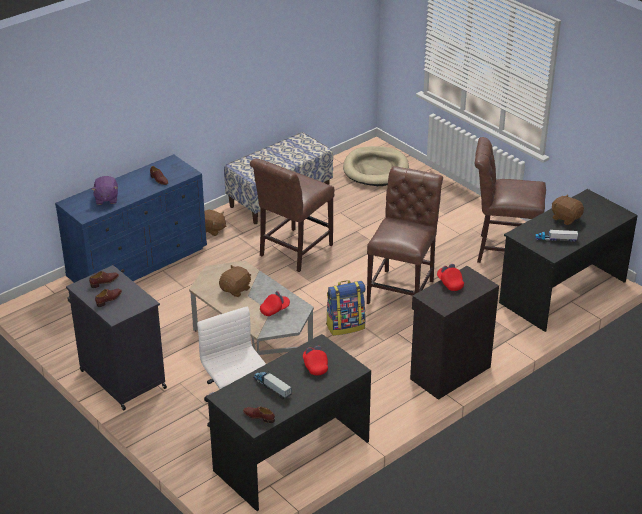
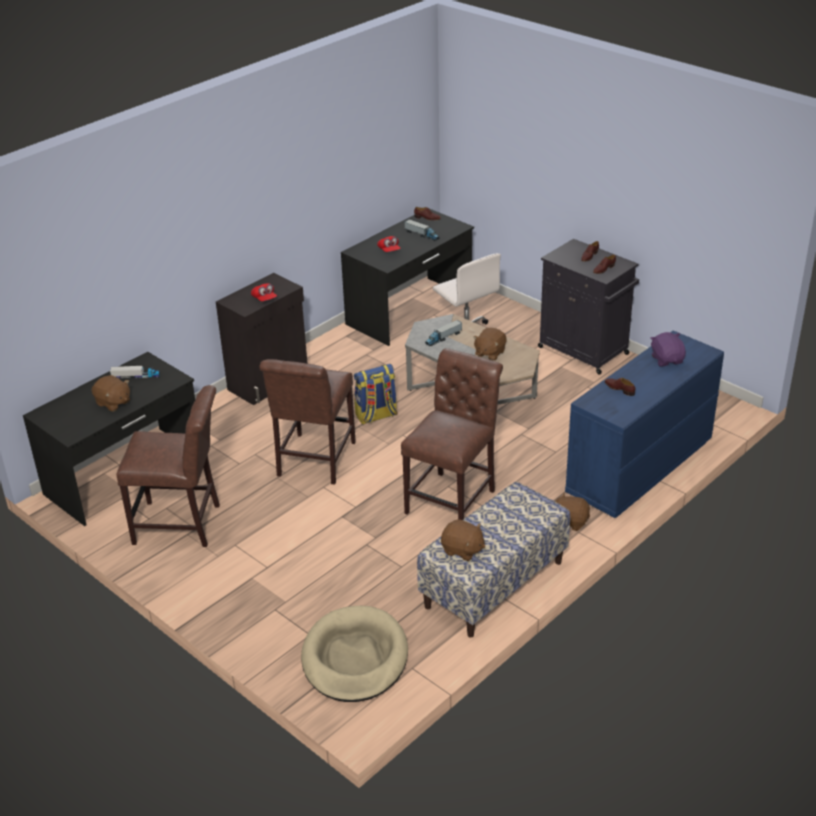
camera: 175 degrees right, 0 degrees up
(274, 310) = (443, 338): red cap -> toy truck
(303, 149) = (462, 550): none -> brown plush toy

